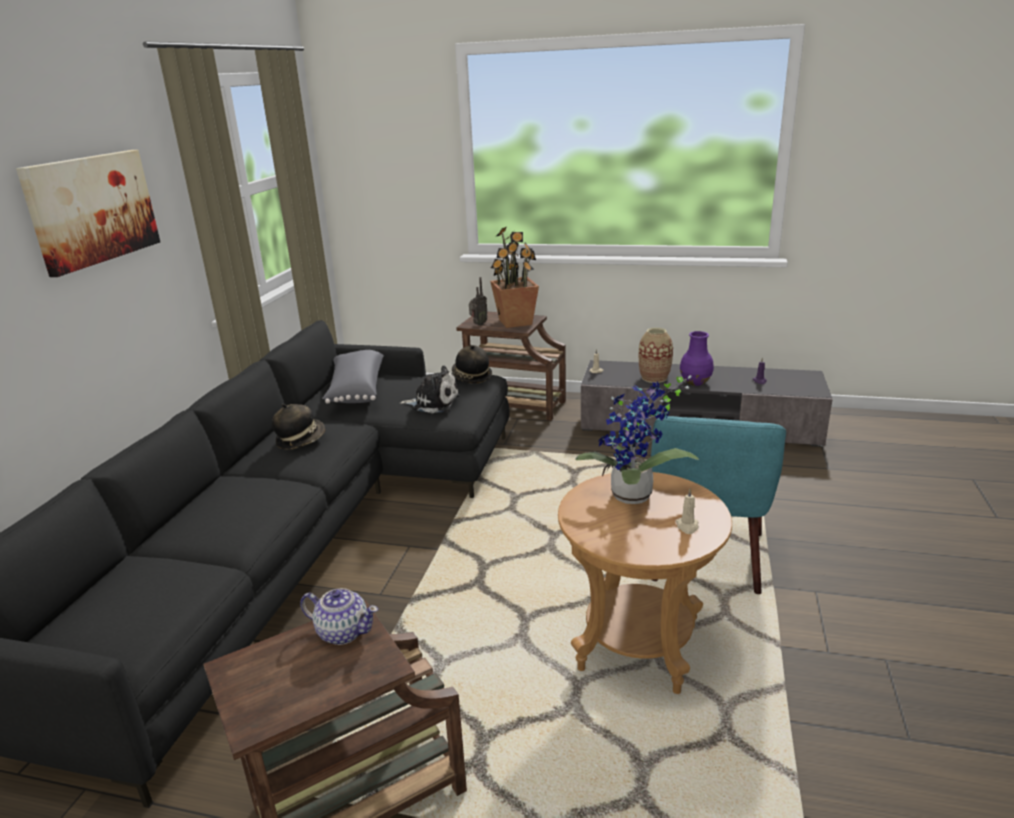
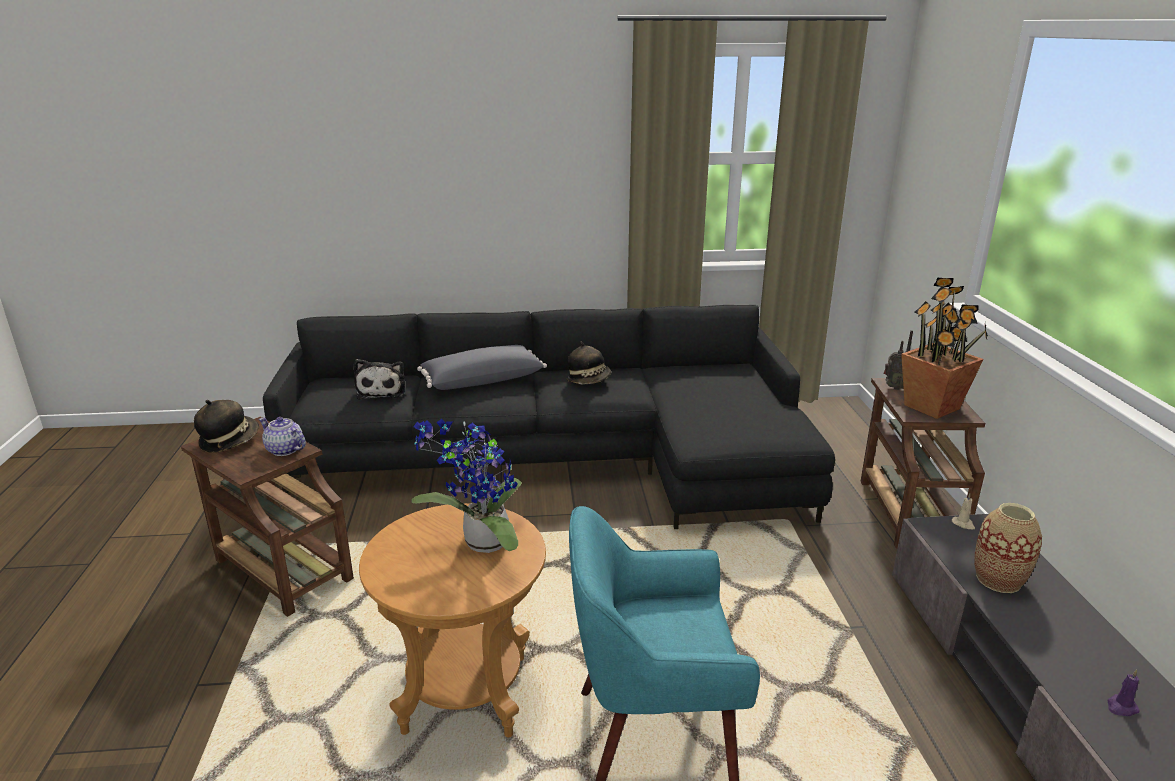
camera: 70 degrees right, 0 degrees up
(92, 209) = (537, 143): picture -> none
(343, 632) = (285, 450): teapot -> teapot turned 120 degrees clockwise
(355, 390) = (707, 378): grey pillow -> grey pillow (482, 380)
(433, 403) = (711, 421): plush toy -> plush toy (382, 390)
(471, 377) = (794, 427): hat -> hat (229, 441)
(687, 526) = (430, 583): beige candle -> none
(695, 382) = (1028, 625): purple vase -> none

